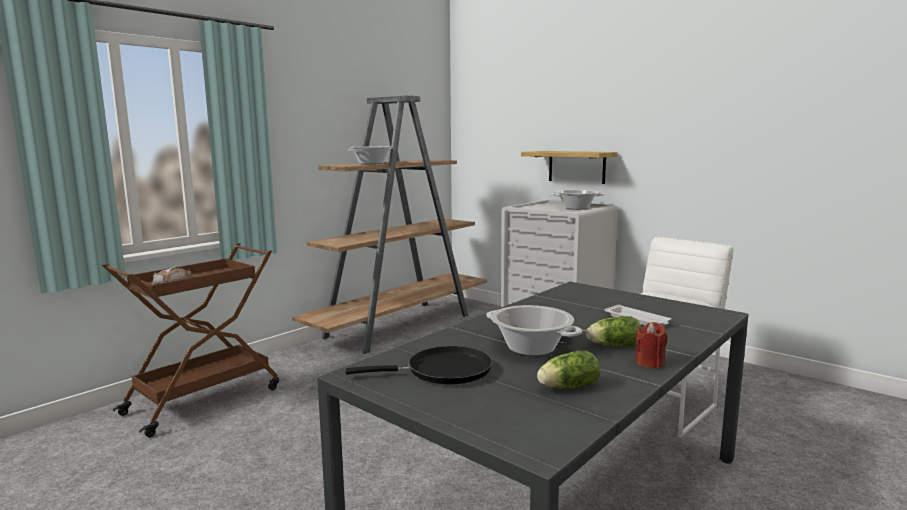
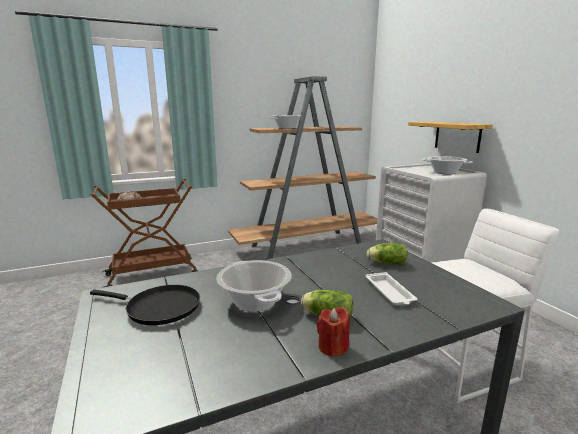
camera: 25 degrees right, 5 degrees up
(566, 387) = (220, 354): lettuce -> lettuce (385, 263)

